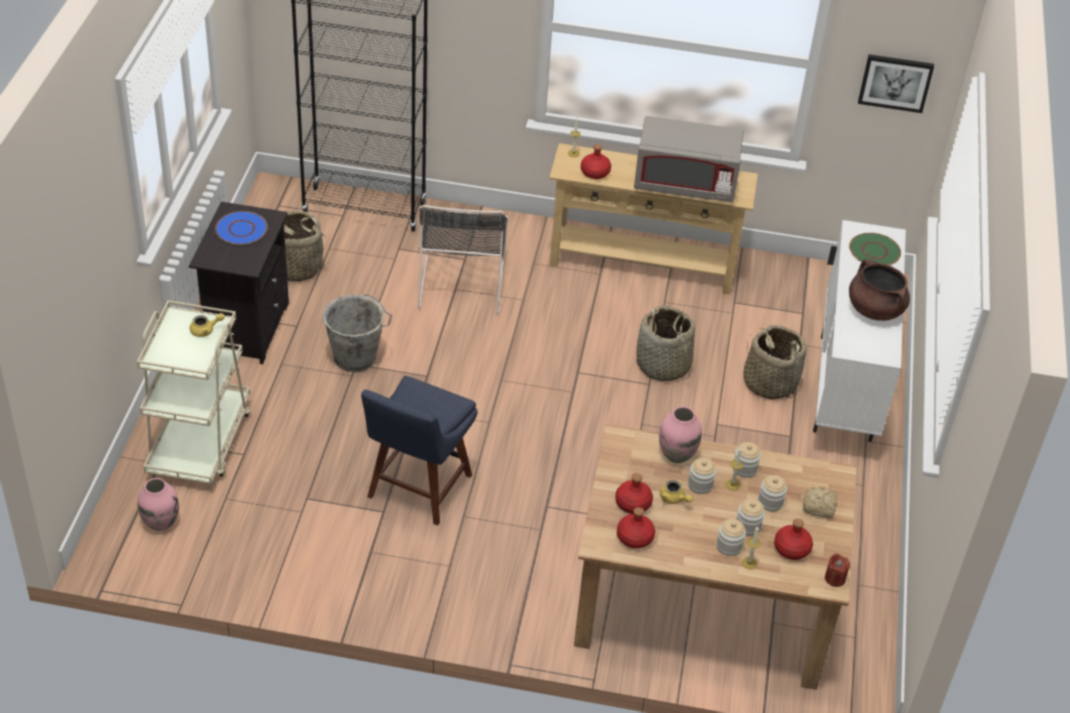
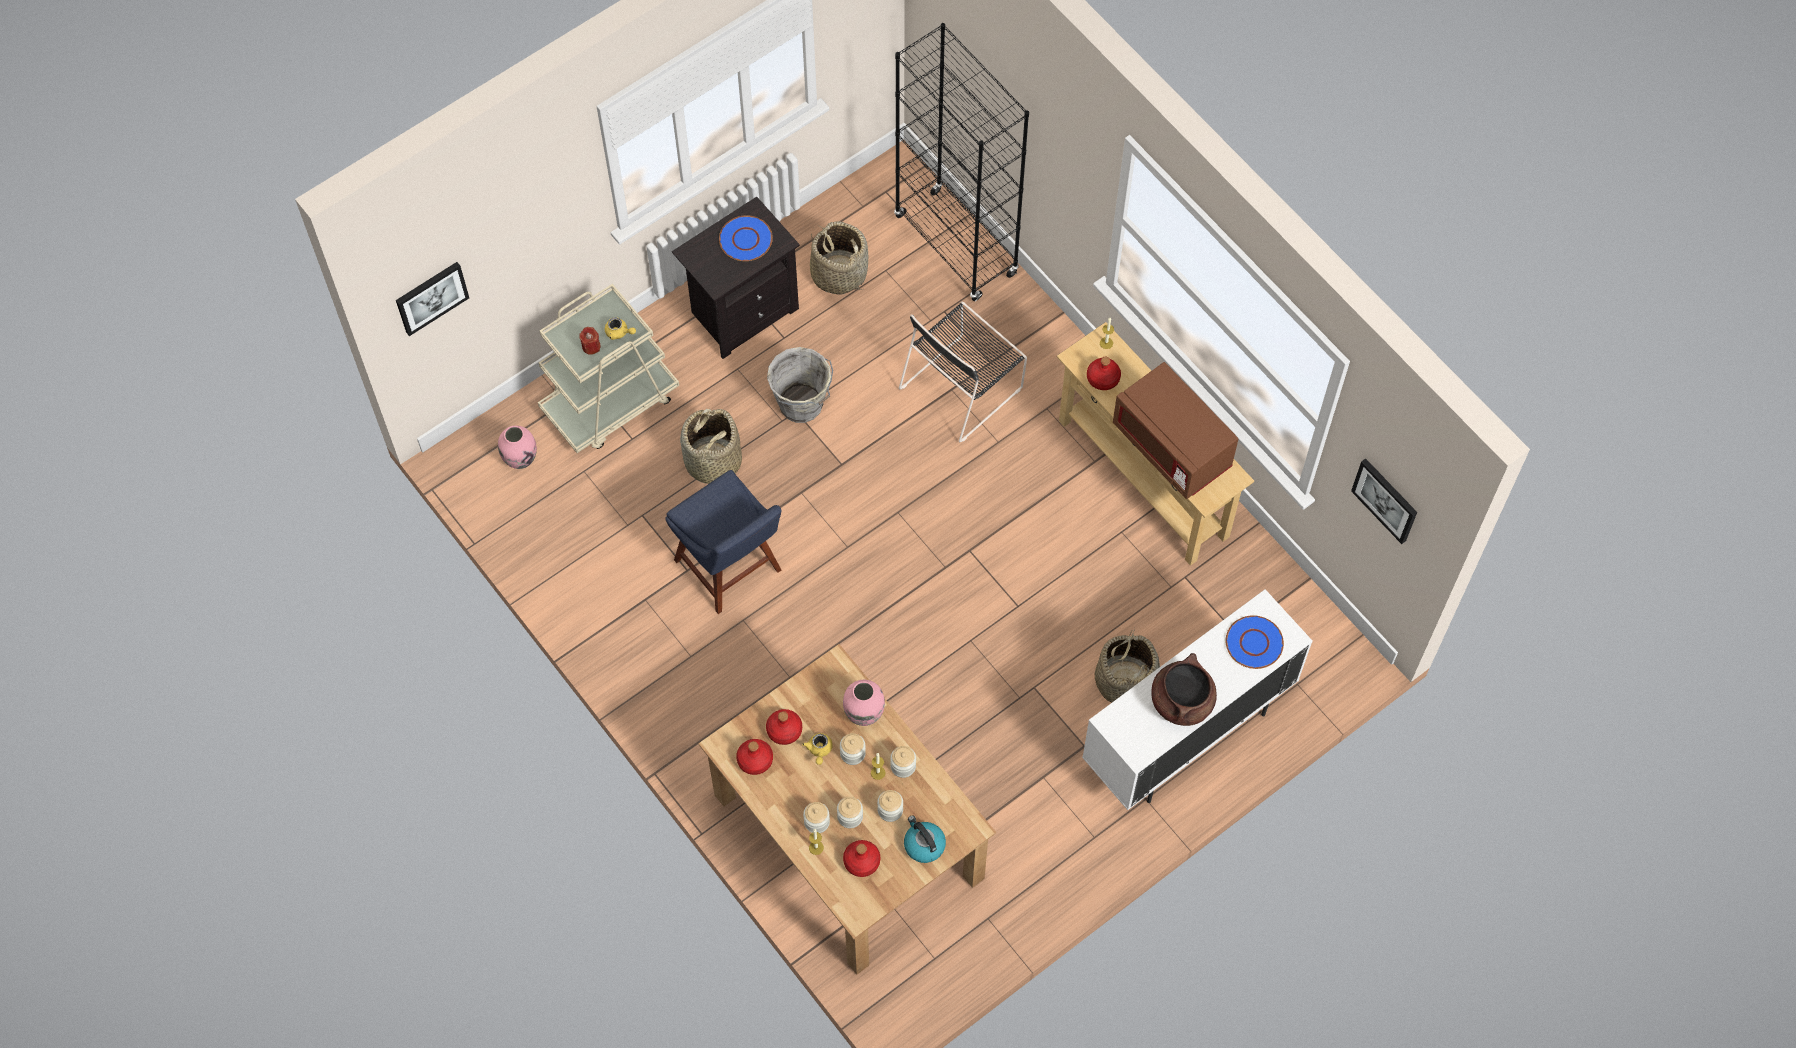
camera: 45 degrees right, 20 degrees up
(50, 335) = (431, 297): none -> picture
(417, 489) = (731, 569): blue chair -> blue chair turned 105 degrees counterclockwise
(663, 365) = (1049, 597): basket -> basket (712, 462)
(685, 184) = (1172, 447): grey microwave -> brown microwave
(820, 507) = (923, 844): bread -> kettle
(835, 578) = (866, 911): red candle -> red candle (591, 346)
(874, 251) = (1254, 642): green plate -> blue plate

